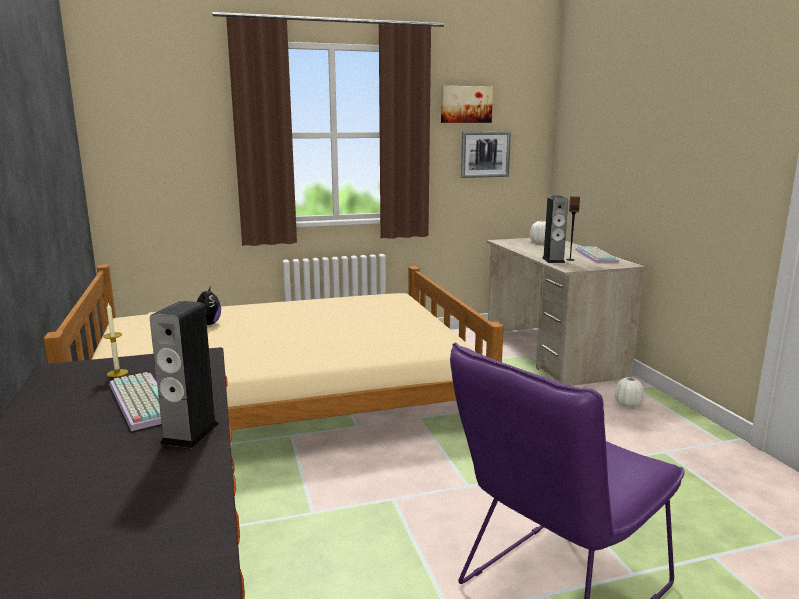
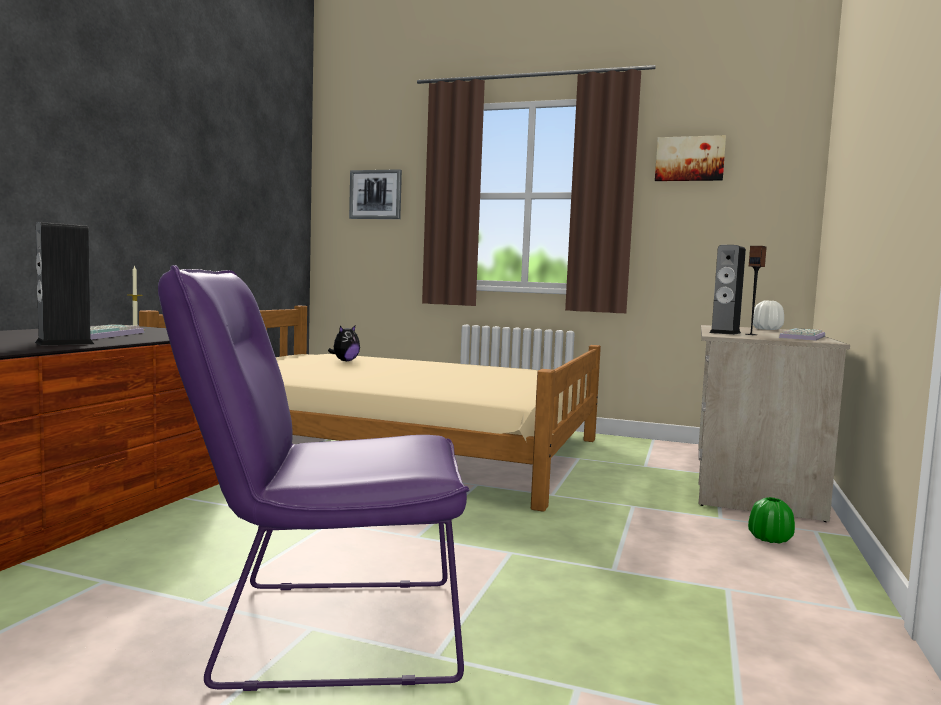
camera: 35 degrees right, 10 degrees down
(485, 154) = (714, 220): picture -> picture (375, 194)
(628, 403) = (769, 539): white vase -> green vase

